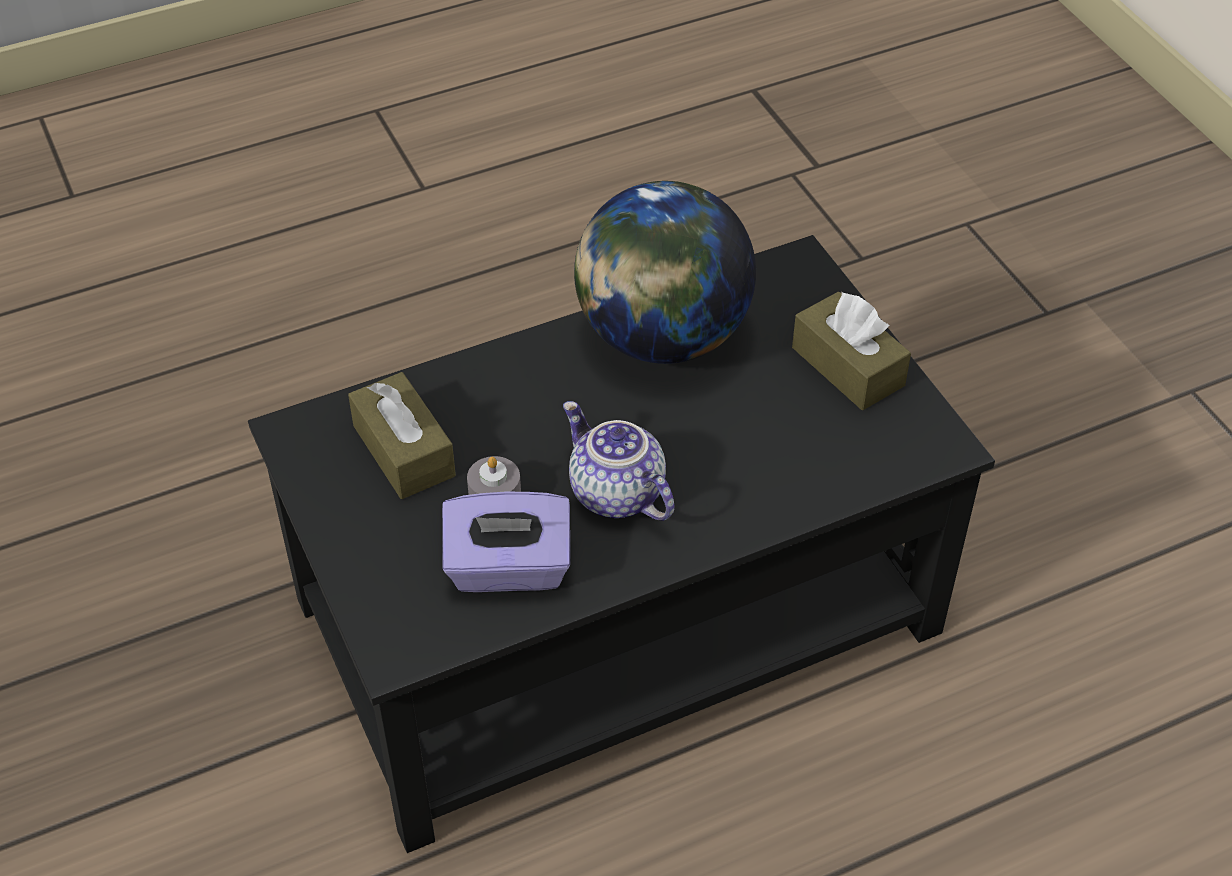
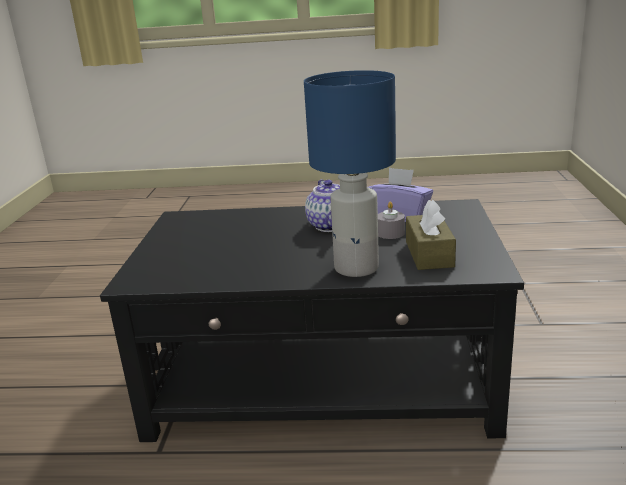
camera: 150 degrees left, 25 degrees down
(498, 383) = (357, 268): none -> blue table lamp
(662, 337) = (247, 269): globe -> none
(848, 366) = (174, 242): brown tissue box -> none

